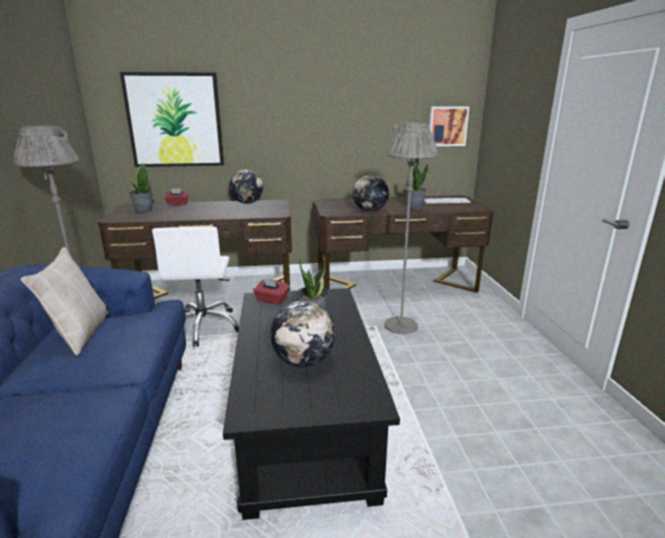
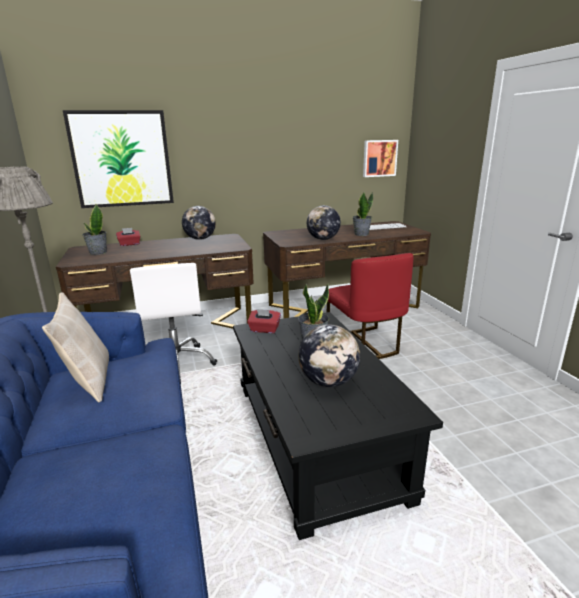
camera: 10 degrees left, 0 degrees up
(401, 326) = (365, 344): grey floor lamp -> red chair

